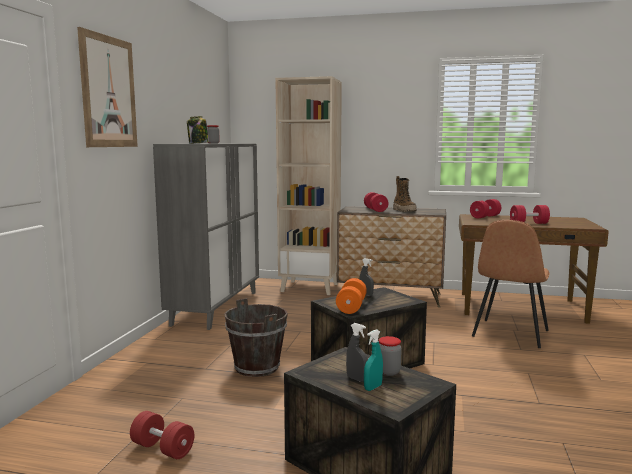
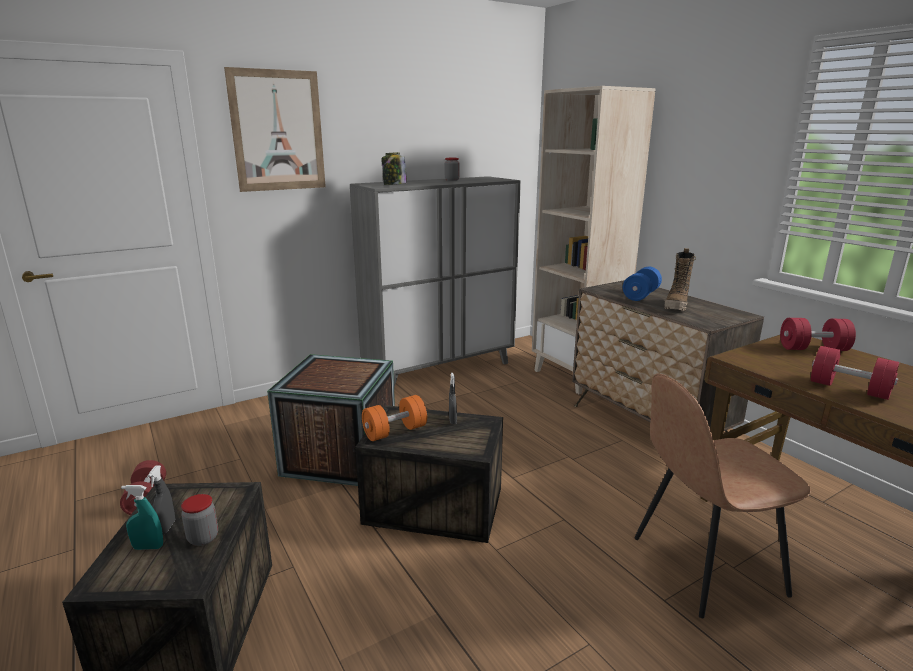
camera: 45 degrees right, 10 degrees up
(257, 367) = (340, 456): brown bucket -> crate
(375, 210) = (641, 295): red dumbbell -> blue dumbbell

